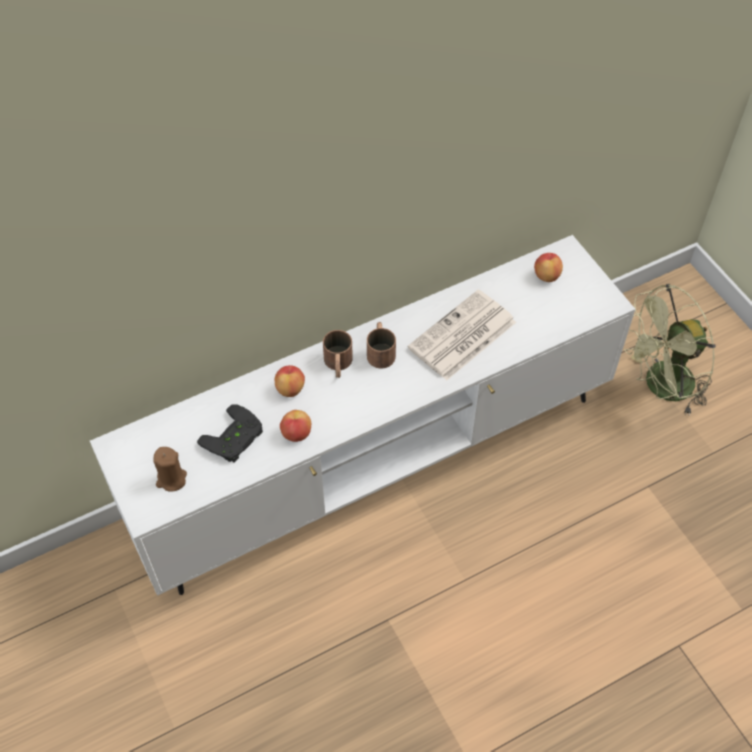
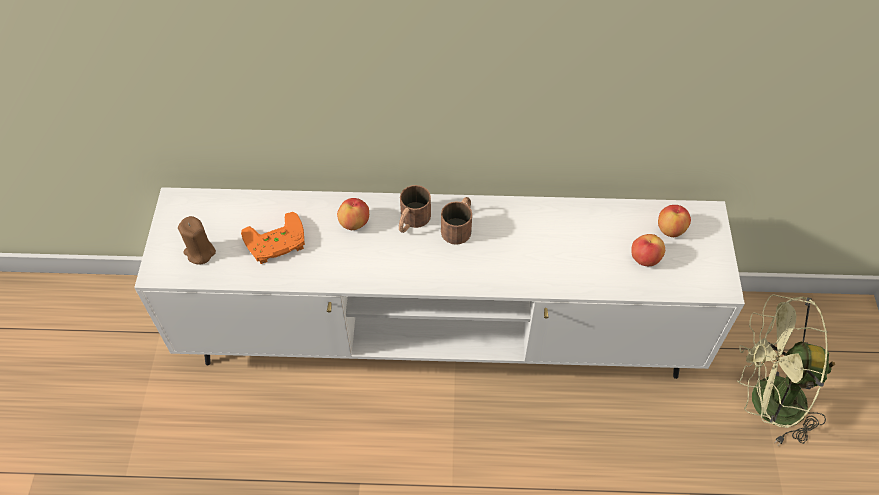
camera: 30 degrees right, 0 degrees up
(235, 439) = (276, 244): black game controller -> orange game controller
(296, 434) = (331, 265): apple -> apple (645, 259)
(462, 336) = (545, 249): newspaper -> none

